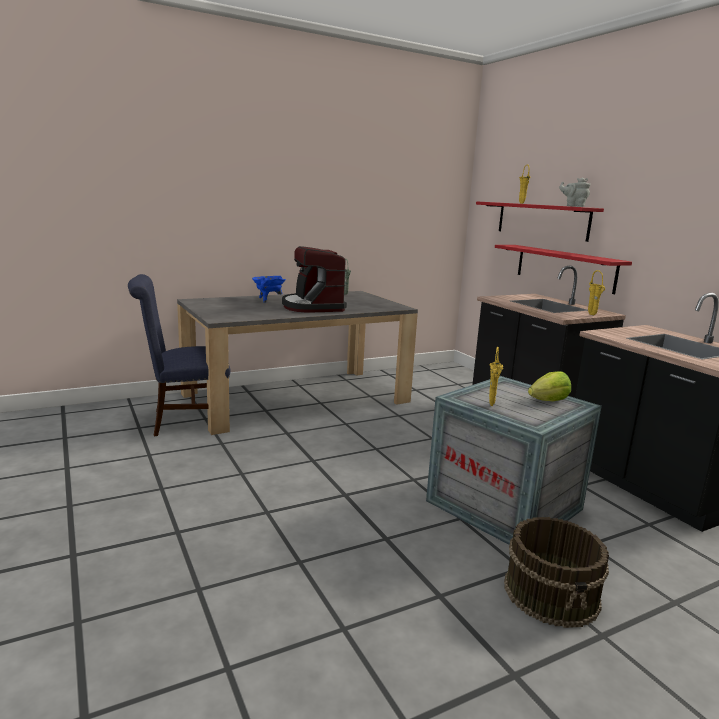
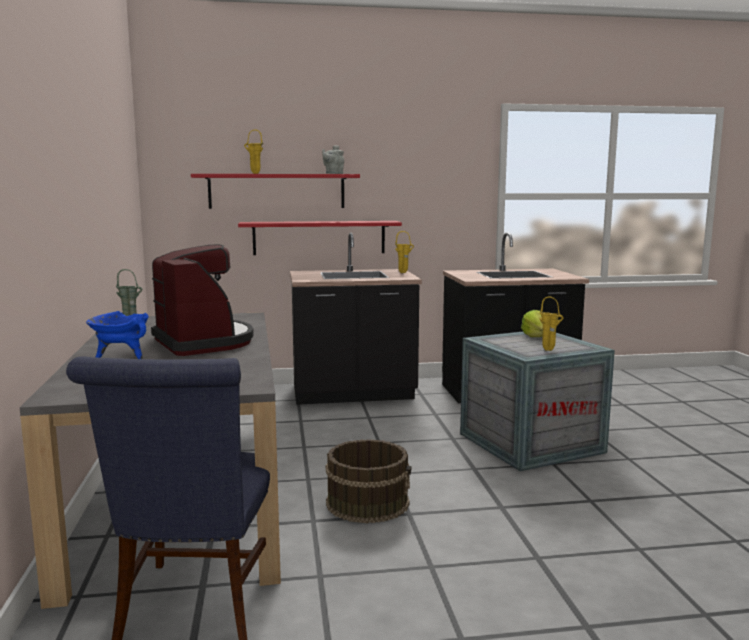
camera: 70 degrees left, 5 degrees down
(313, 306) = (204, 342): coffee machine -> coffee machine turned 120 degrees counterclockwise
(552, 593) = (660, 456): brown bucket -> brown bucket (368, 502)

